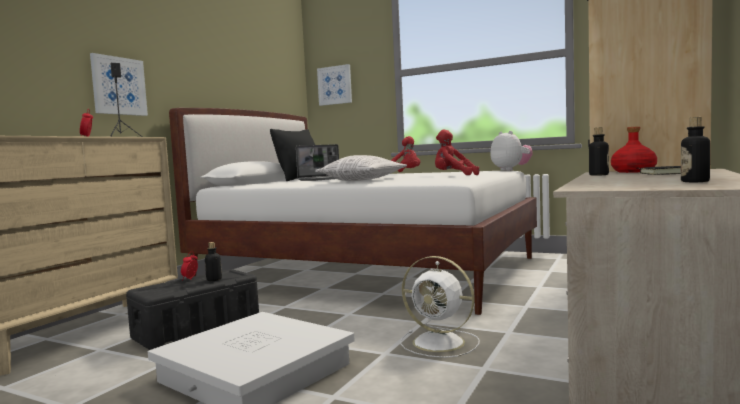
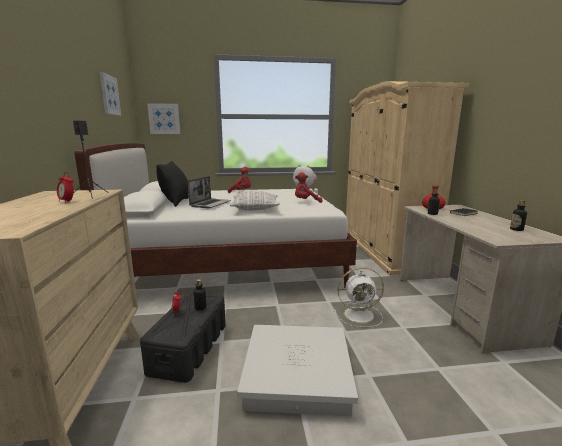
camera: 35 degrees left, 10 degrees up
(118, 86) = (35, 131): picture -> picture (109, 95)

